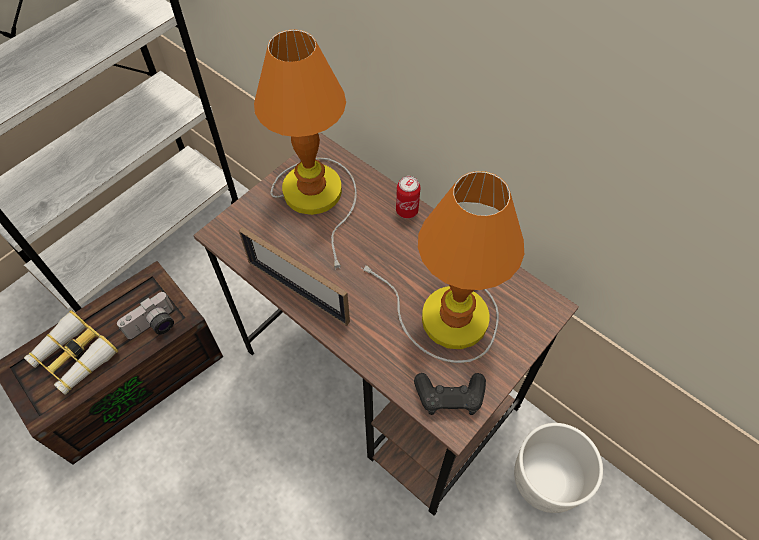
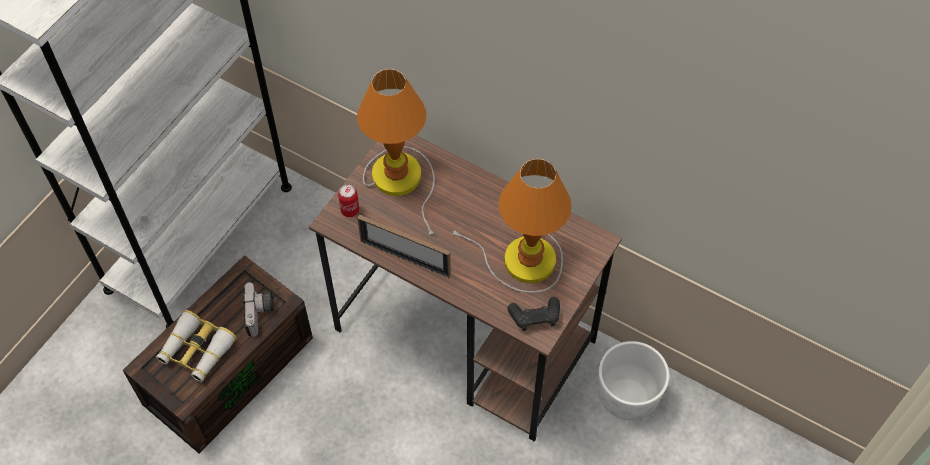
camera: 10 degrees left, 0 degrees up
(154, 326) = (260, 314): camera -> camera turned 45 degrees counterclockwise
(407, 211) = (477, 181): can -> can (350, 210)

